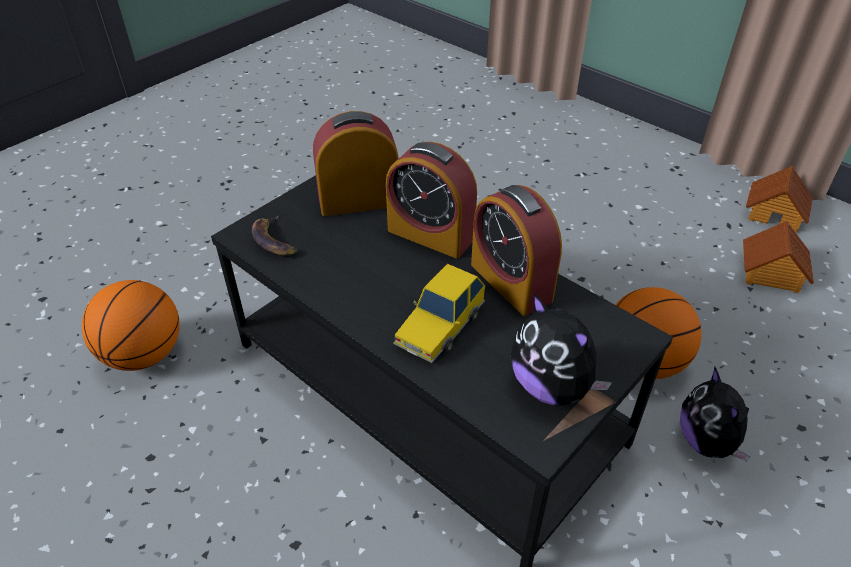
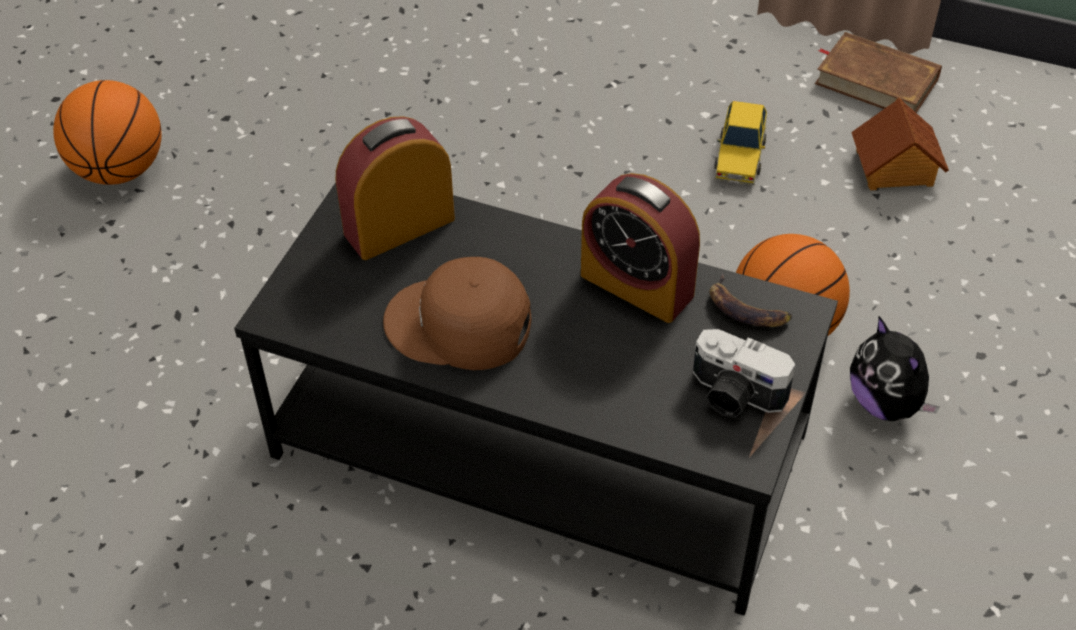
camera: 20 degrees left, 5 degrees up
(144, 354) = (140, 510): basketball -> basketball (119, 170)
(274, 241) = (322, 311): banana -> banana (746, 309)
(363, 275) = (459, 326): none -> brown cap
(430, 234) = (513, 249): alarm clock -> none
(440, 325) = (581, 362): toy car -> toy car (739, 156)
(552, 386) = (734, 396): plush toy -> camera
(775, 213) = (876, 81): toy house -> brown book

